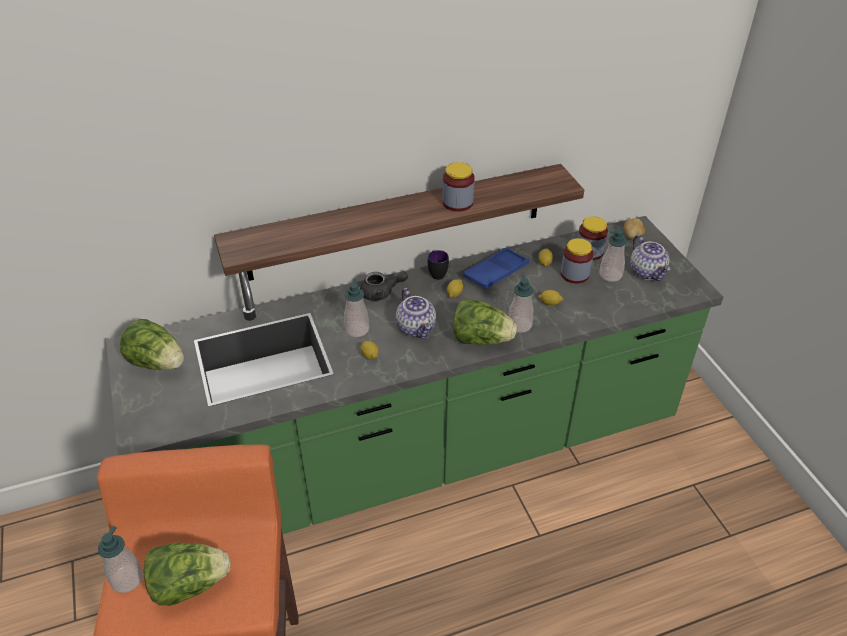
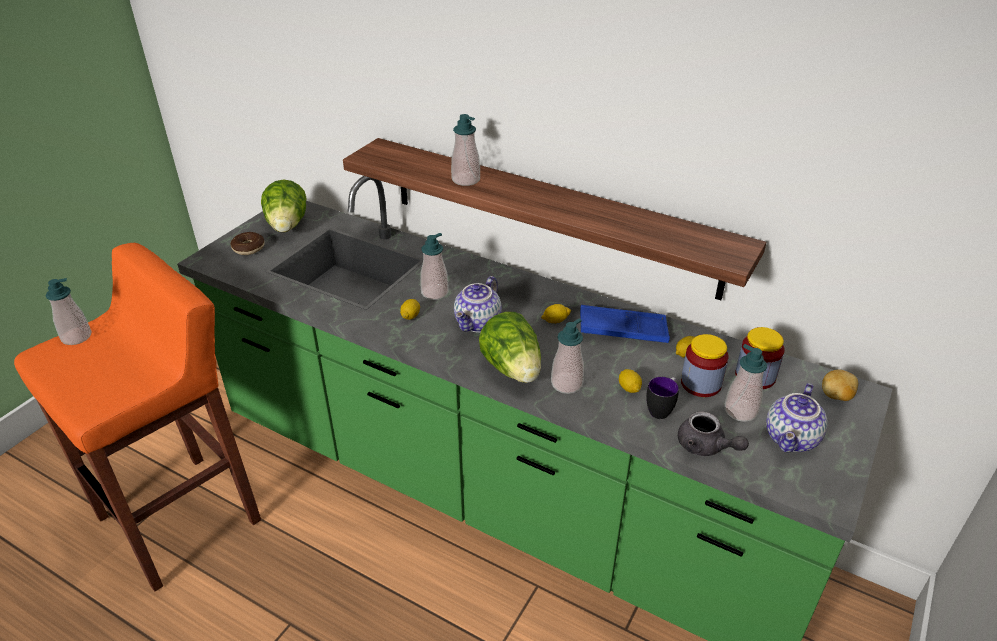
camera: 50 degrees right, 5 degrees down
(158, 401) = (248, 248): none -> donut
(189, 584) = (89, 368): lettuce -> none
(342, 227) = (466, 180): none -> soap dispenser
(381, 293) = (498, 281): grey teapot -> grey teapot (705, 447)
(436, 273) = (569, 296): mug -> mug (661, 409)
(457, 203) = (592, 215): jar -> none

